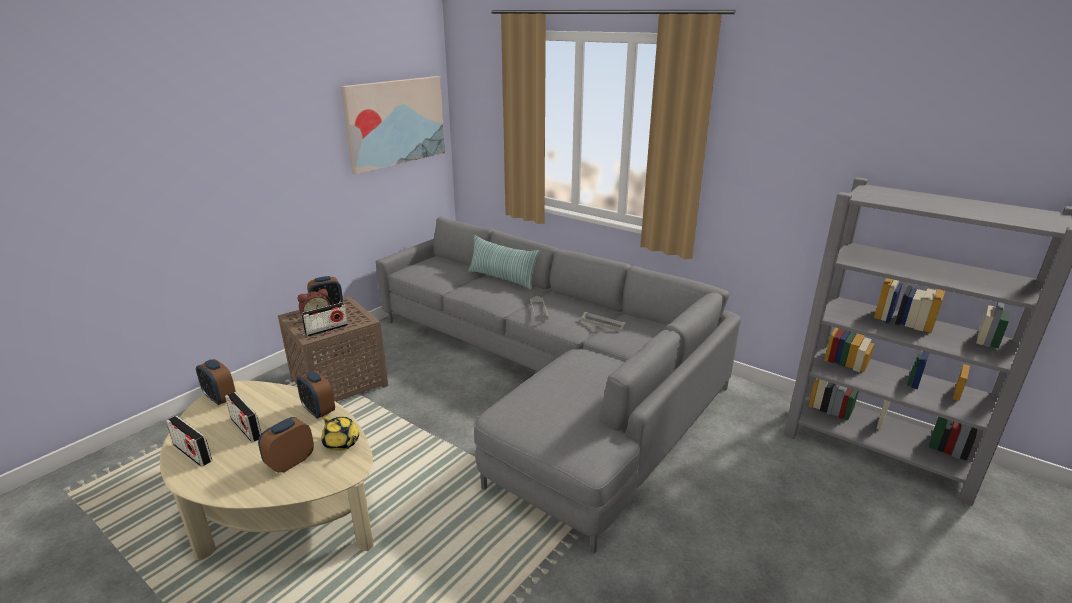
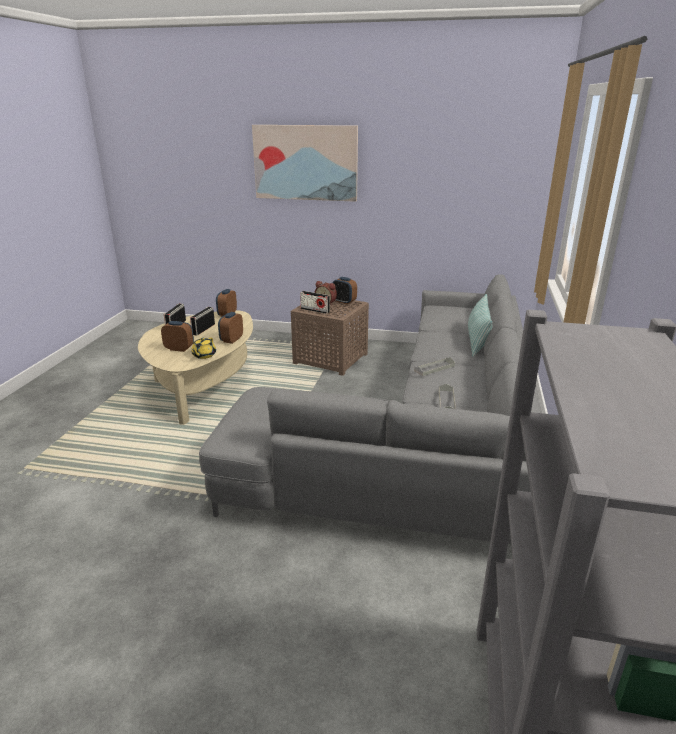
camera: 65 degrees right, 0 degrees up
(395, 122) = (481, 175): picture -> picture (305, 163)

